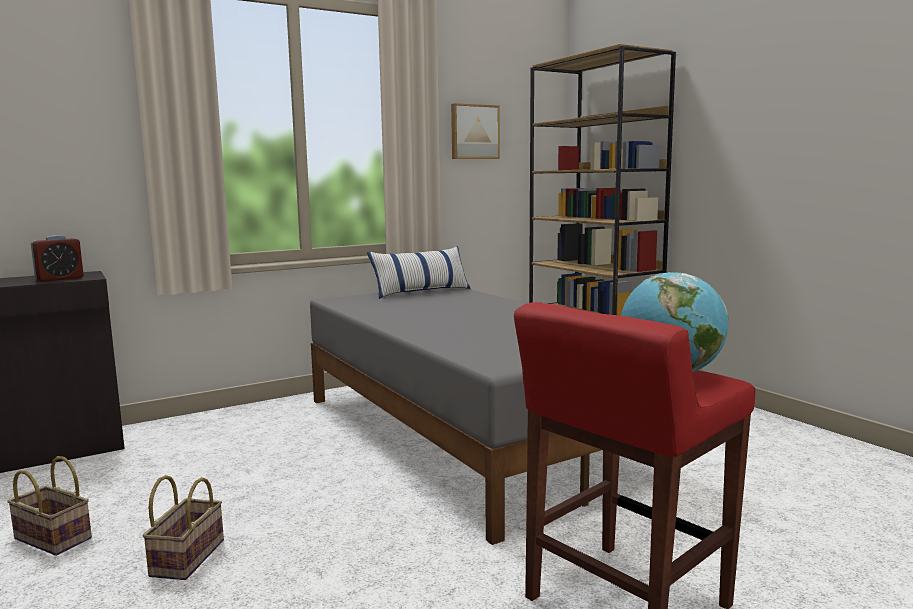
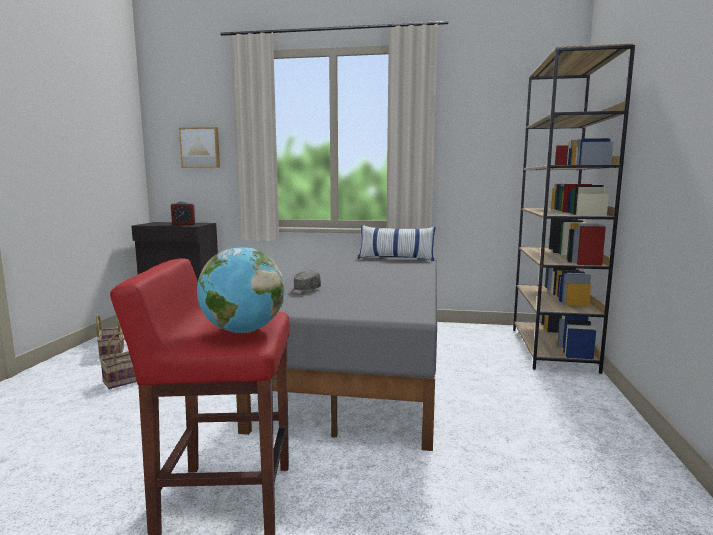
camera: 40 degrees right, 0 degrees up
(466, 340) = (305, 290): none -> grey cap
(474, 132) = (477, 136): picture -> picture (200, 147)

